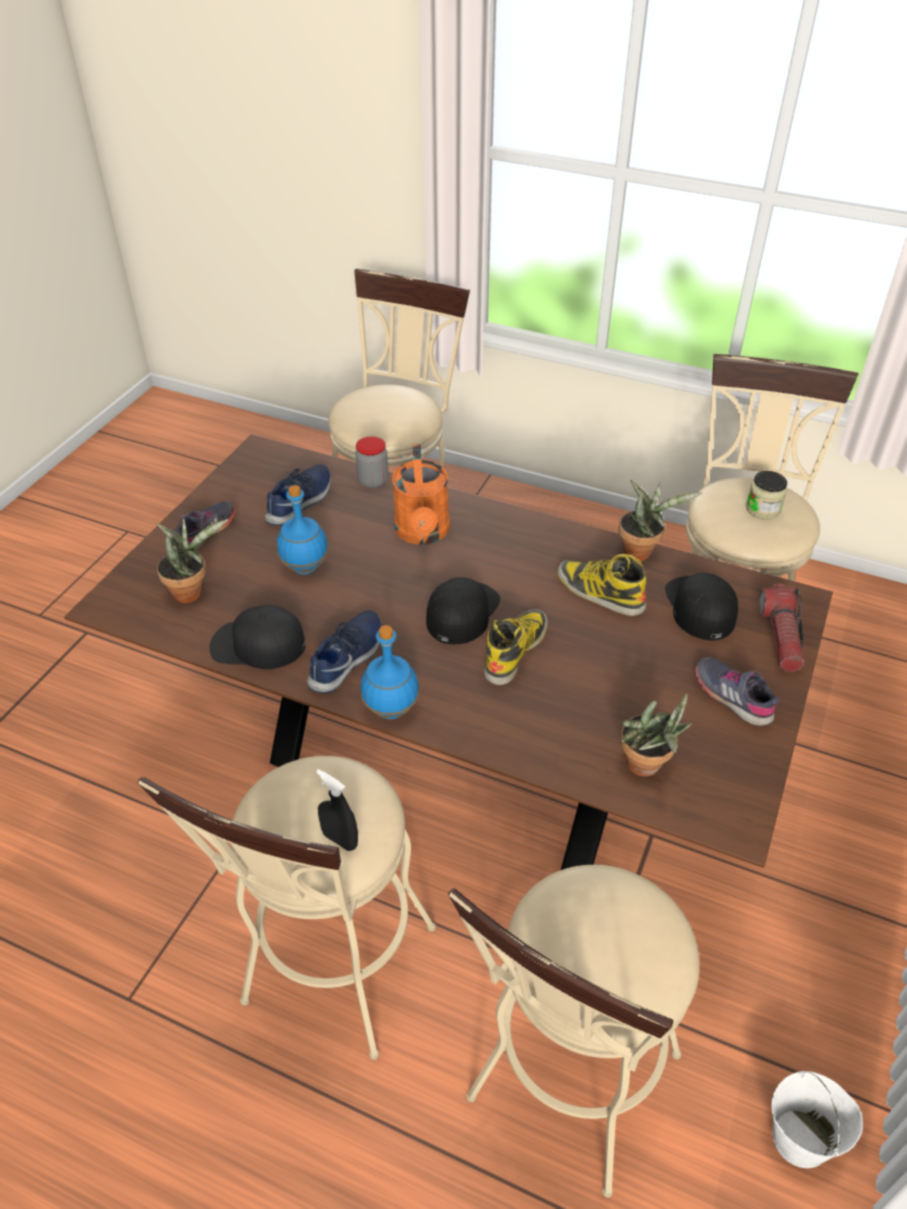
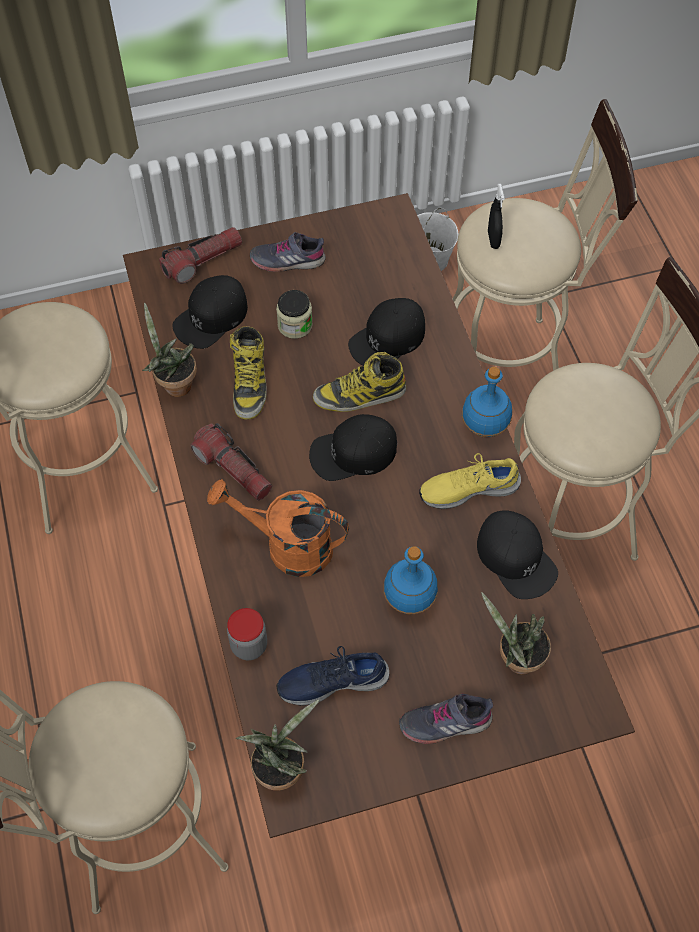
camera: 130 degrees left, 15 degrees up
(340, 840) = (595, 386): black spray bottle -> black spray bottle (493, 239)
(348, 658) = (468, 488): blue shoe -> yellow shoe
(423, 534) = (287, 546): orange watering can -> orange watering can turned 120 degrees counterclockwise
(521, 541) = (233, 470): none -> flashlight
(560, 708) = (388, 339): none -> black cap
(647, 767) = (391, 272): potted plant -> potted plant (280, 769)
(733, 696) = (288, 260): grey shoe -> grey shoe turned 75 degrees clockwise
(763, 509) = (38, 341): jar -> jar (295, 325)

